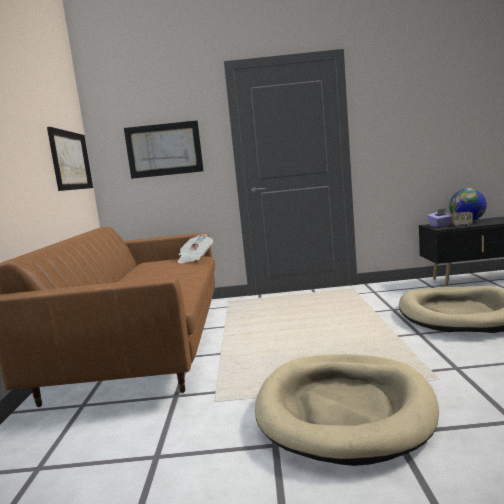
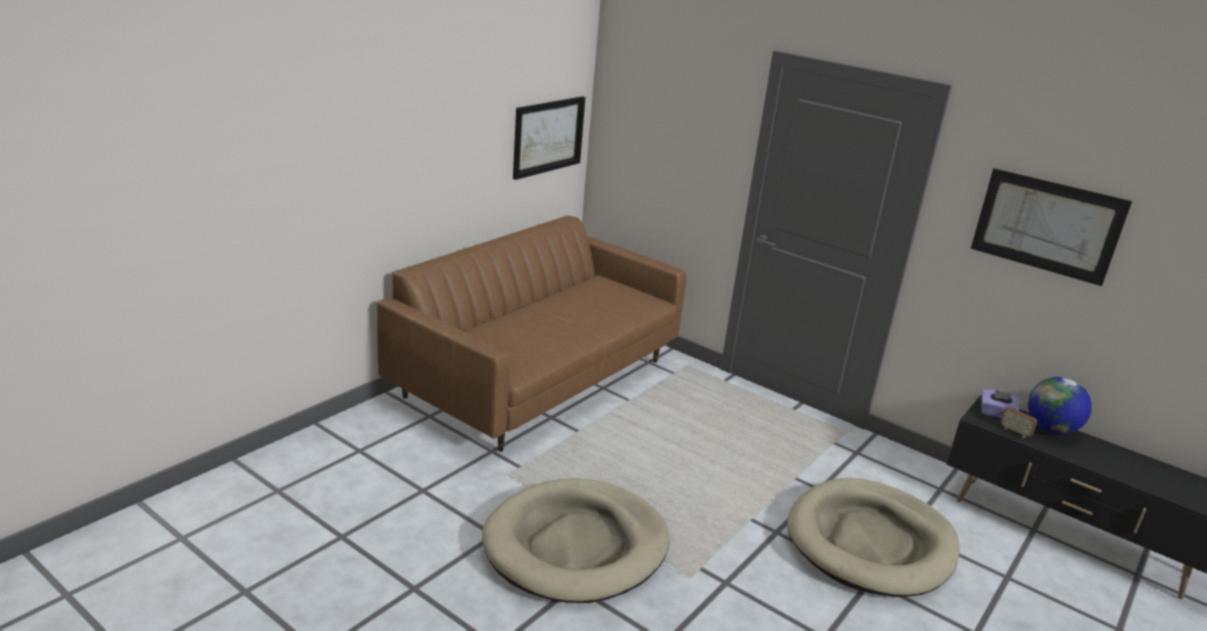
camera: 35 degrees right, 15 degrees up
(164, 149) = (671, 143): picture -> picture (1047, 225)
(195, 259) = (642, 304): newspaper -> none

